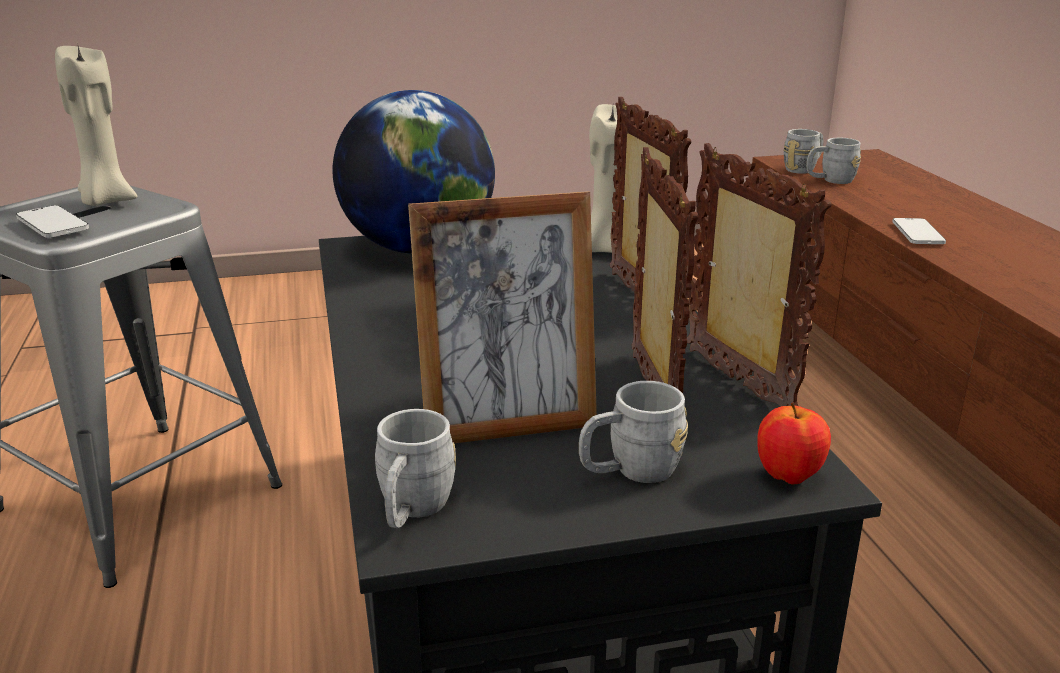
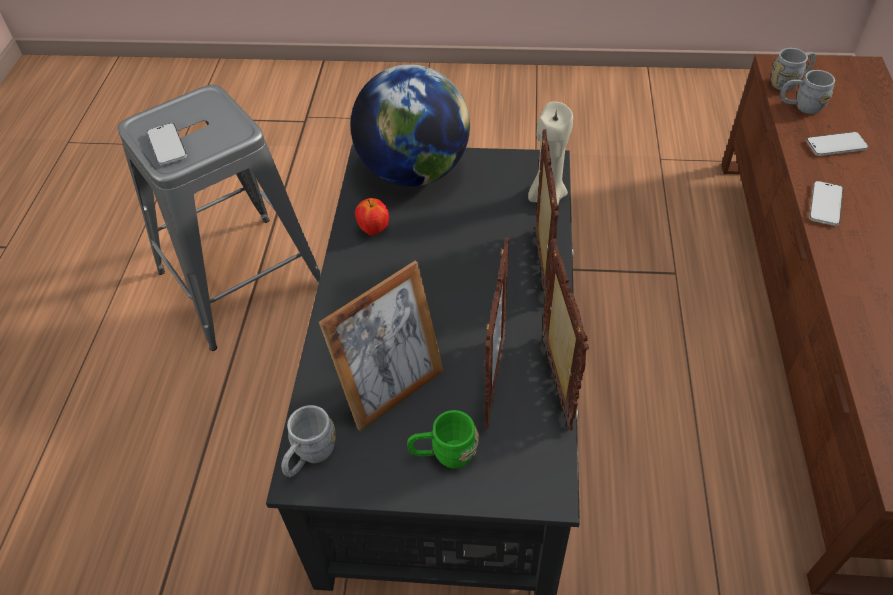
camera: 20 degrees right, 25 degrees up
(105, 201) = (205, 117): beige candle -> none
(507, 424) = (392, 390): picture frame -> picture frame turned 45 degrees counterclockwise
(630, 471) = (444, 454): grey mug -> green mug
(788, 476) = (535, 485): apple -> apple (374, 230)
(889, 199) = (836, 145): none -> phone

